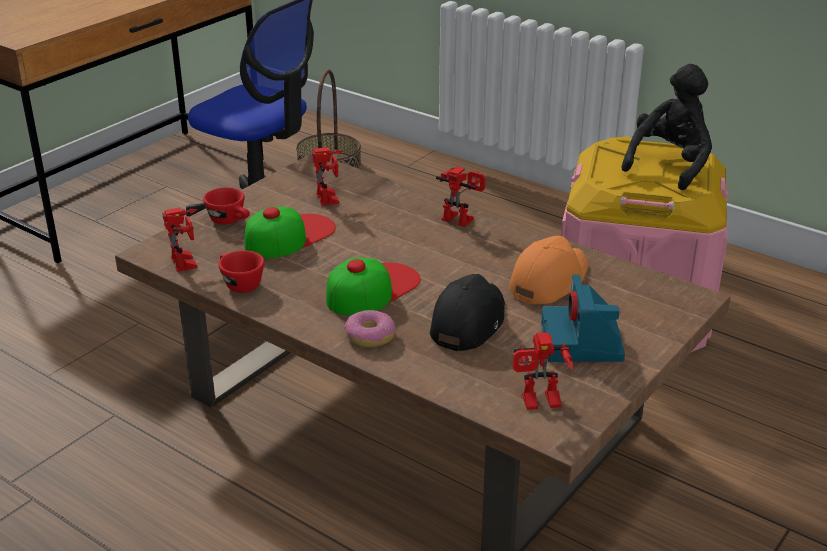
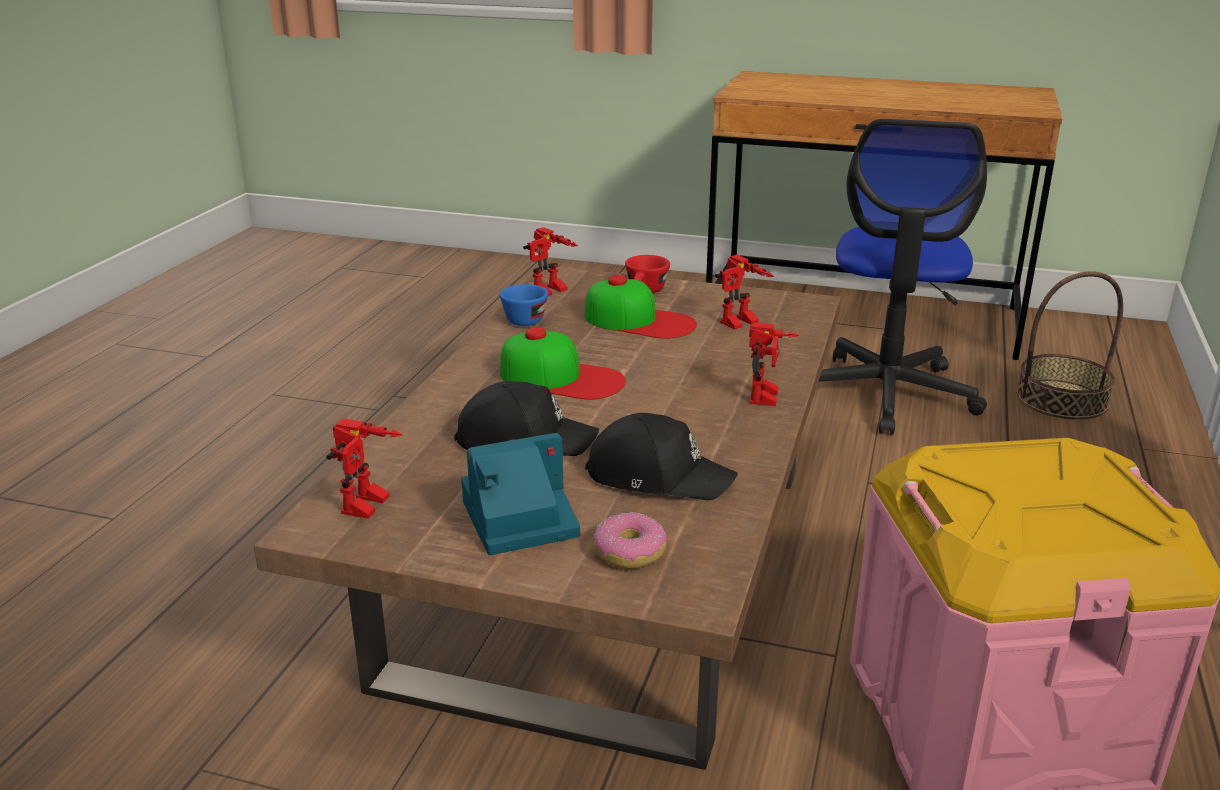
camera: 70 degrees right, 5 degrees down
(239, 283) = (528, 318): red cup -> blue cup
(369, 336) = (465, 393): donut -> donut (629, 552)
(539, 404) = (369, 507): toy robot -> toy robot turned 135 degrees counterclockwise
(548, 281) = (658, 476): orange cap -> black cap
(669, 165) = (1068, 507): black plush toy -> none

